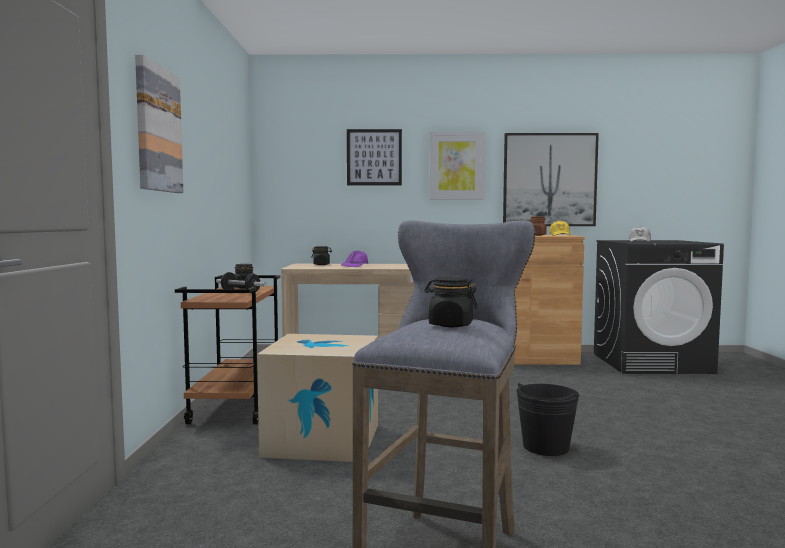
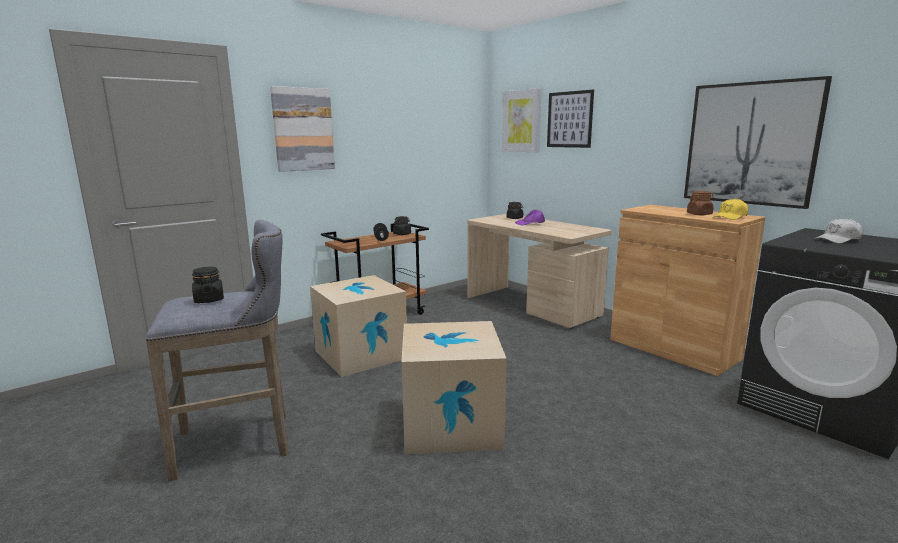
camera: 50 degrees right, 10 degrees up
(456, 166) = (642, 127): picture -> picture (521, 121)
(545, 447) = (451, 424): black bucket -> cardboard box

